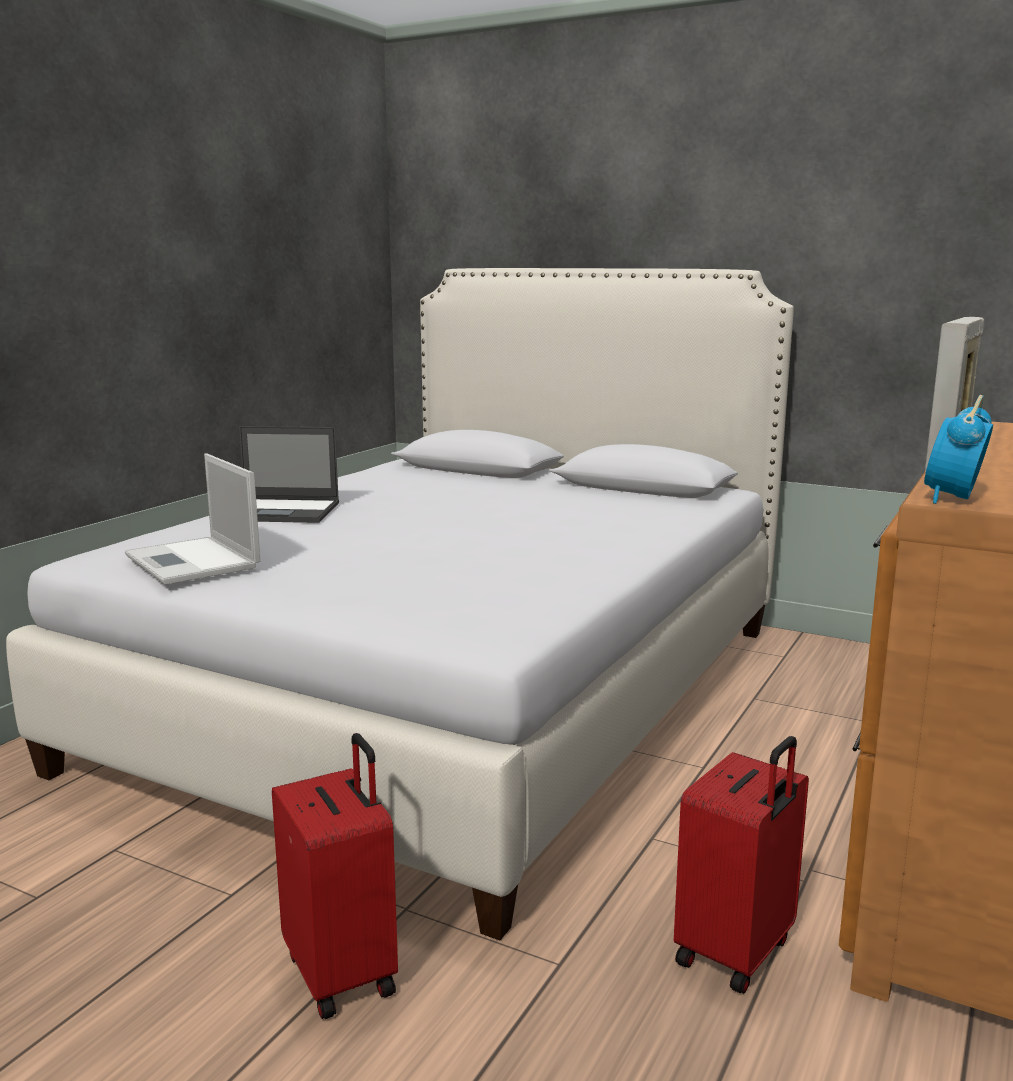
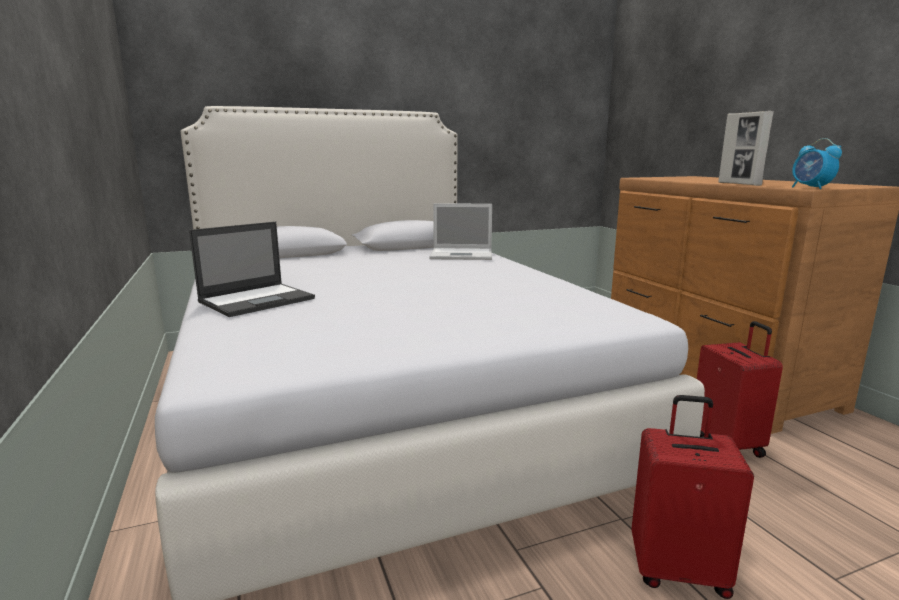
camera: 50 degrees left, 0 degrees up
(193, 562) = (339, 342): laptop -> laptop (463, 255)

